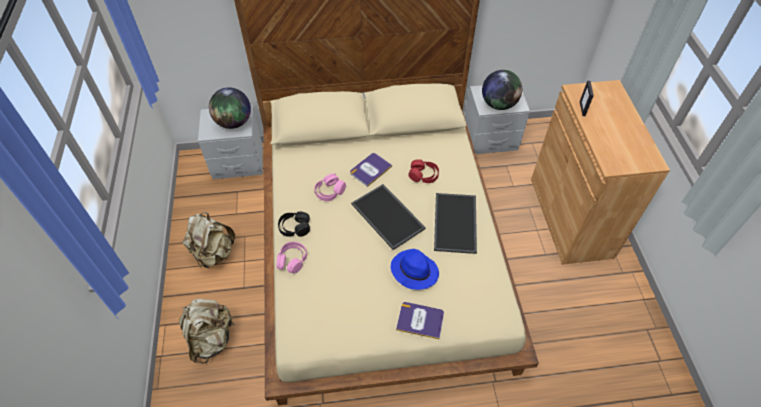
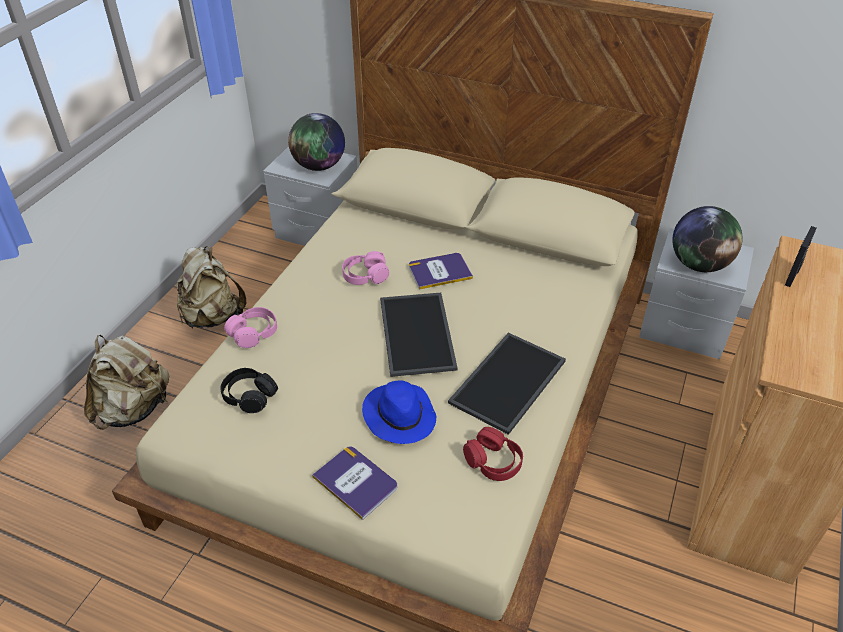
camera: 30 degrees right, 10 degrees down
(294, 227) = (288, 298): black headphones -> black headphones (249, 396)
(423, 175) = (508, 305): red headphones -> red headphones (493, 461)

